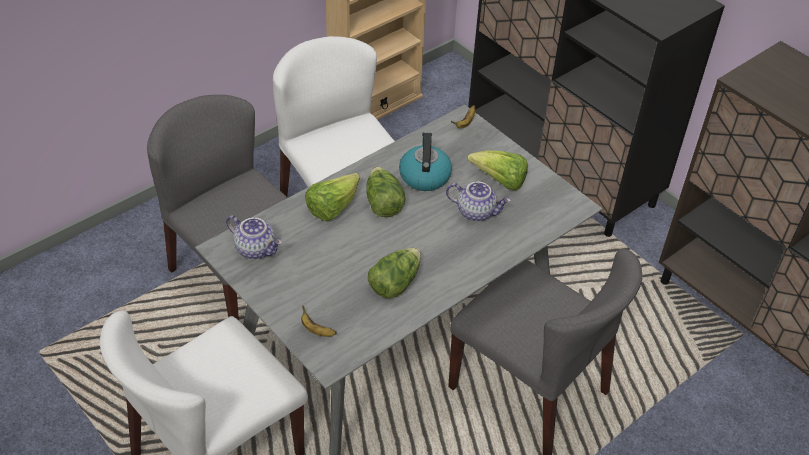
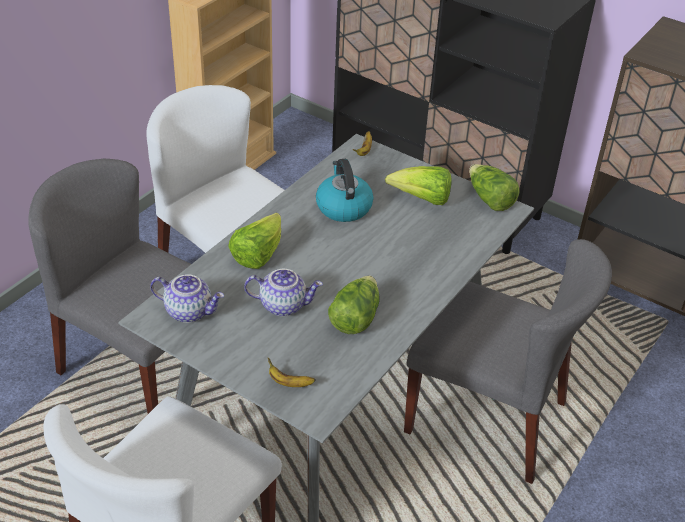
camera: 15 degrees left, 5 degrees down
(383, 203) = (310, 240): lettuce -> lettuce (489, 199)
(476, 212) = (411, 232): teapot -> teapot (284, 305)

